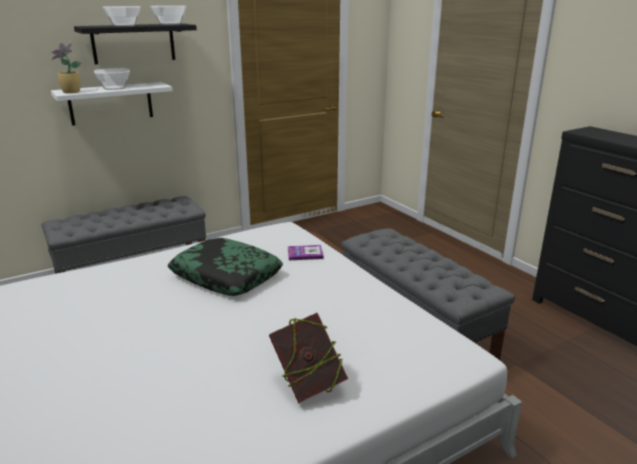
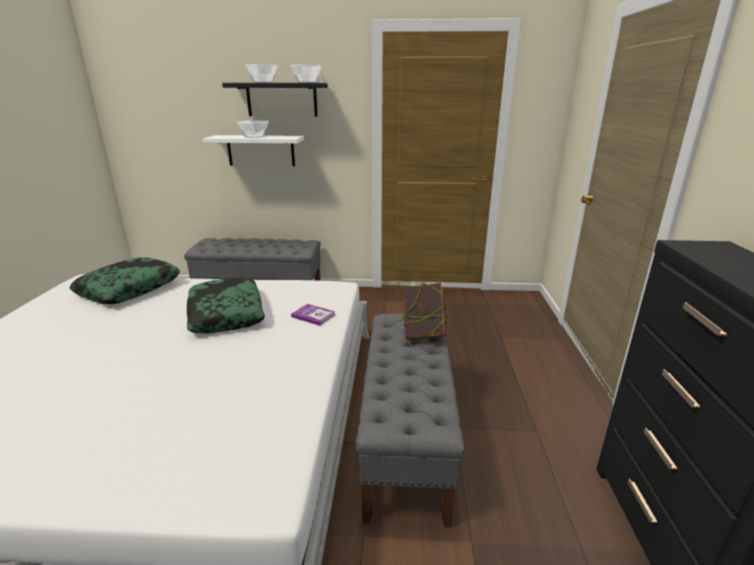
camera: 35 degrees right, 0 degrees up
(70, 92) = (218, 137): potted plant -> none
(74, 287) = (129, 289): none -> pillow
(308, 385) = (102, 442): book -> book (423, 333)

